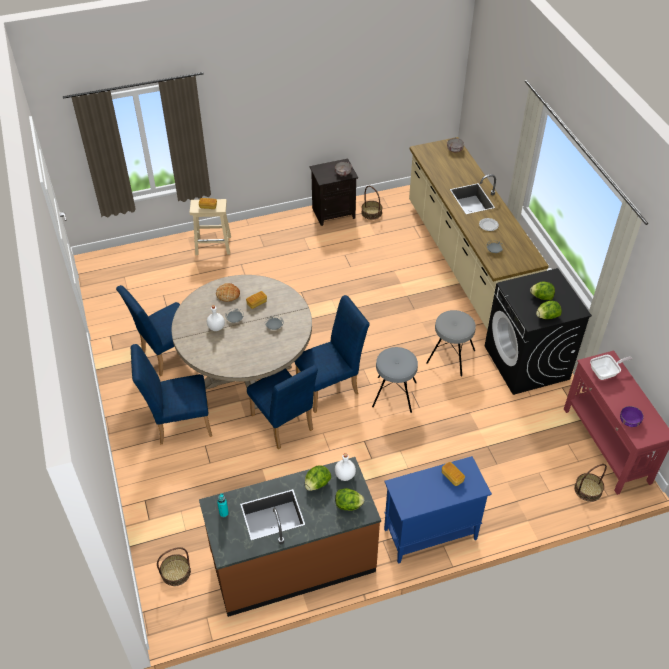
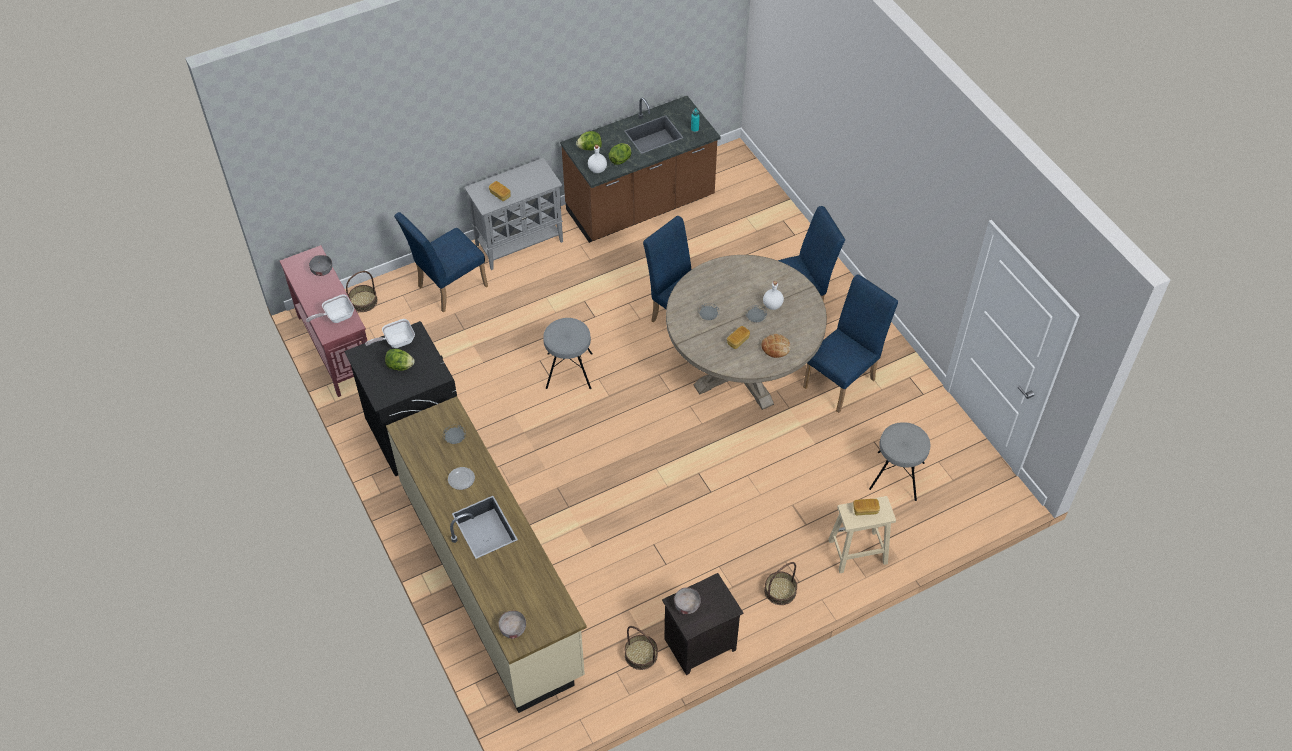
camera: 170 degrees right, 5 degrees up
(176, 572) = (740, 186): basket -> basket (780, 590)
(331, 387) = (641, 368): blue chair -> blue chair (448, 288)
(429, 534) = (520, 243): blue cabinet -> grey cabinet
(450, 356) = (506, 426): grey stool -> grey stool (896, 476)
(547, 316) = (396, 341): lettuce -> frying pan
(629, 420) = (322, 270): purple bowl -> grey bowl

